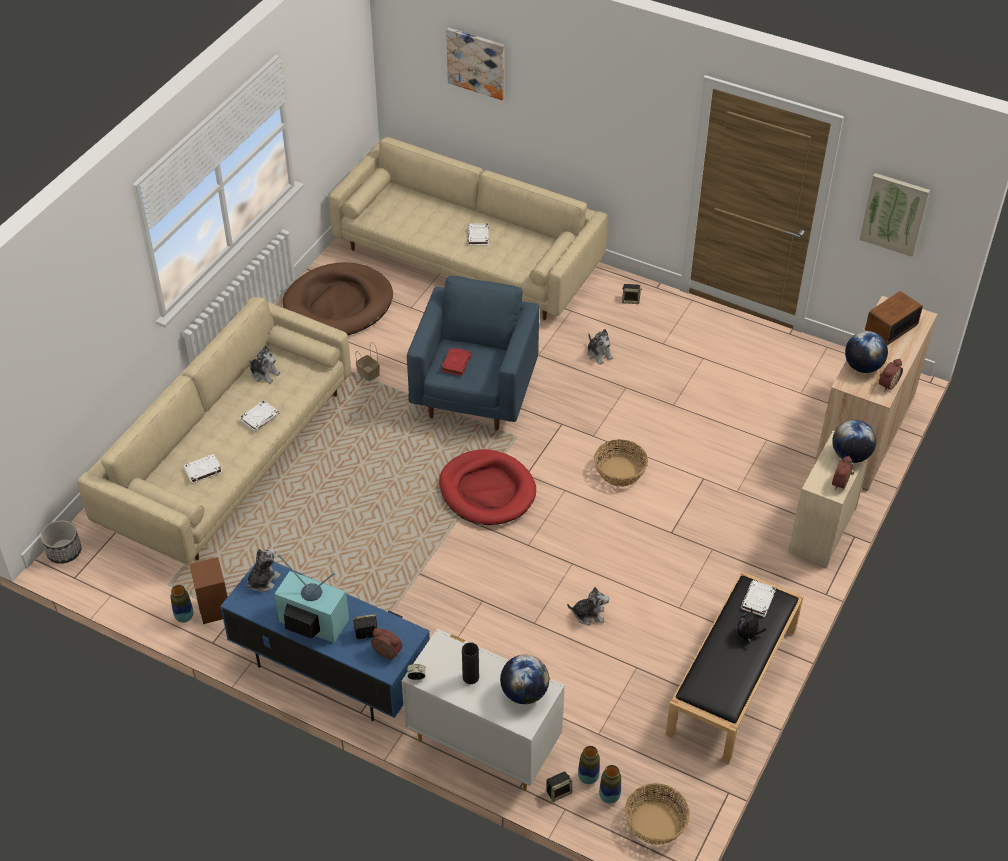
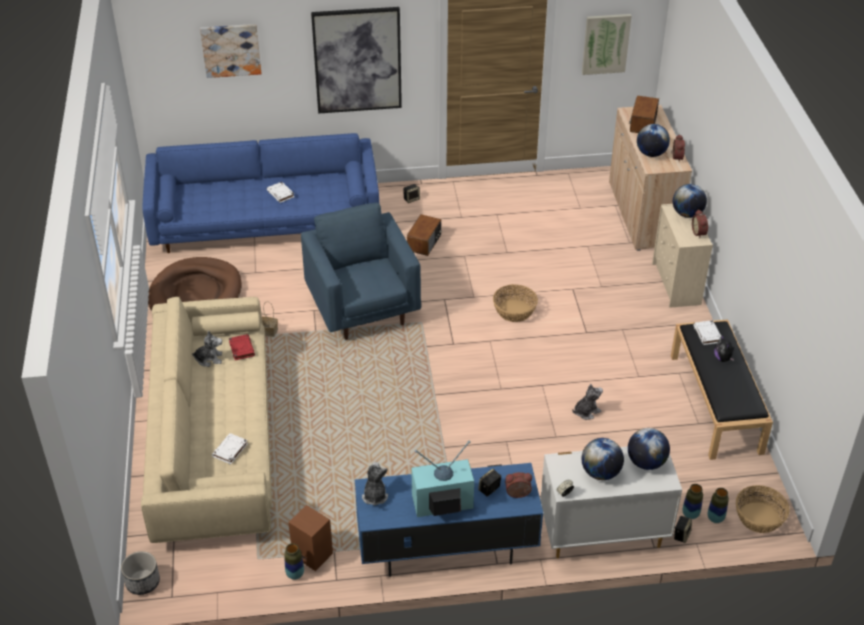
camera: 35 degrees left, 5 degrees down
(260, 417) = (238, 391): white book -> none
(456, 363) = (357, 282): red book -> red book (241, 348)
(467, 258) = (265, 221): beige sofa -> blue sofa
(470, 677) = (600, 472): black vase -> globe
(487, 491) = (436, 368): red dog bed -> none
(599, 354) = (425, 243): plush toy -> radio
(605, 123) = (357, 60): none -> picture

